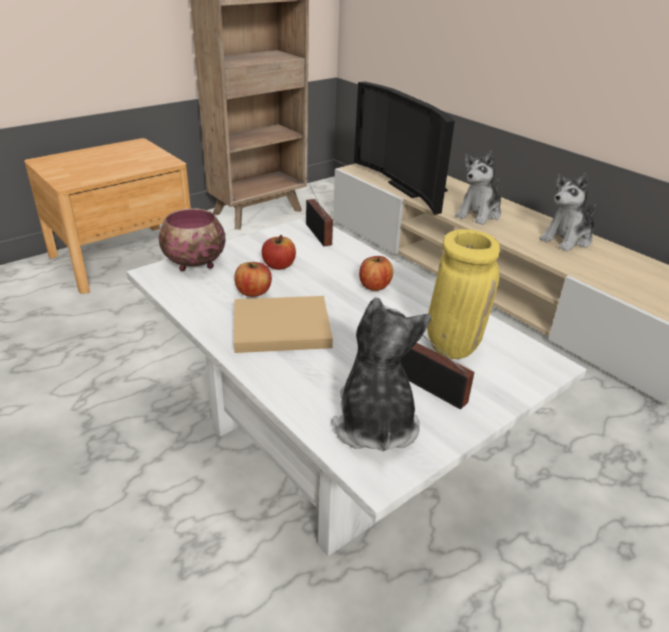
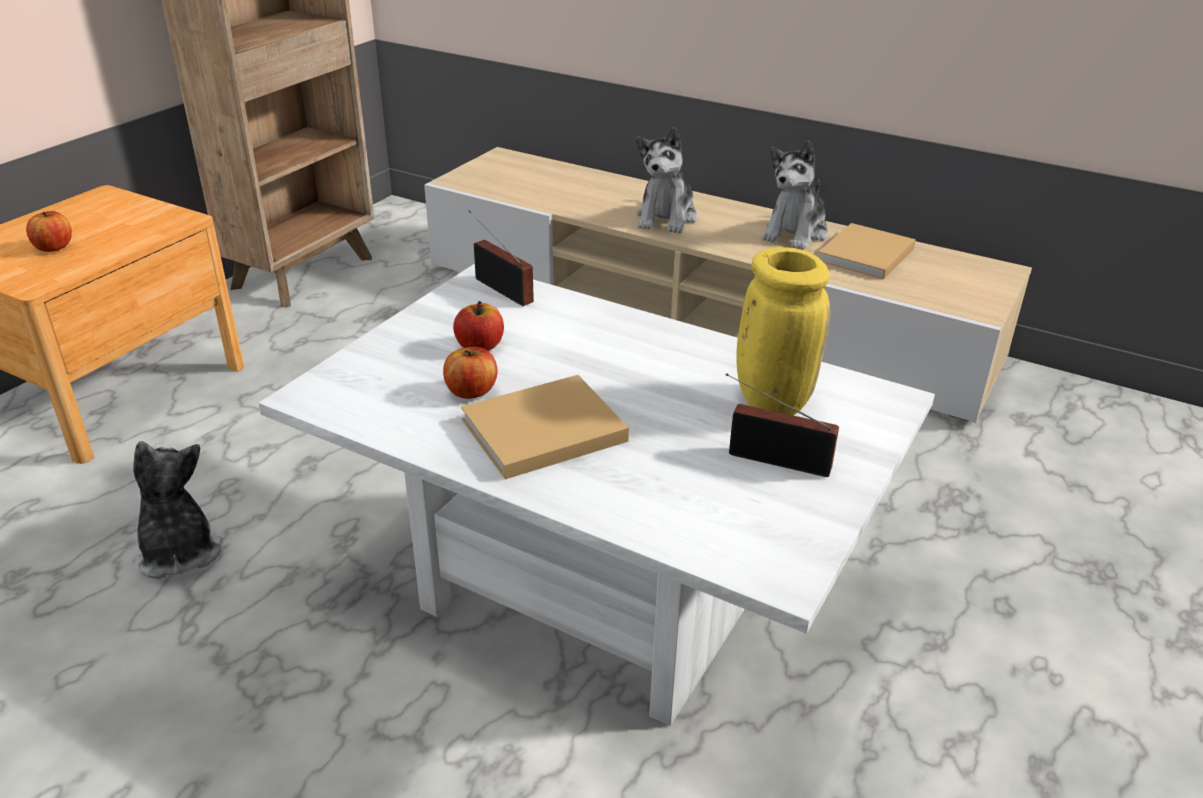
camera: 20 degrees left, 0 degrees up
(194, 264) = (355, 370): bowl -> none
(374, 286) = (627, 347): apple -> apple (54, 247)
(374, 423) = (741, 520): plush toy -> plush toy (179, 552)
(409, 188) = (551, 196): television -> none
(612, 263) = (864, 255): none -> beige book

